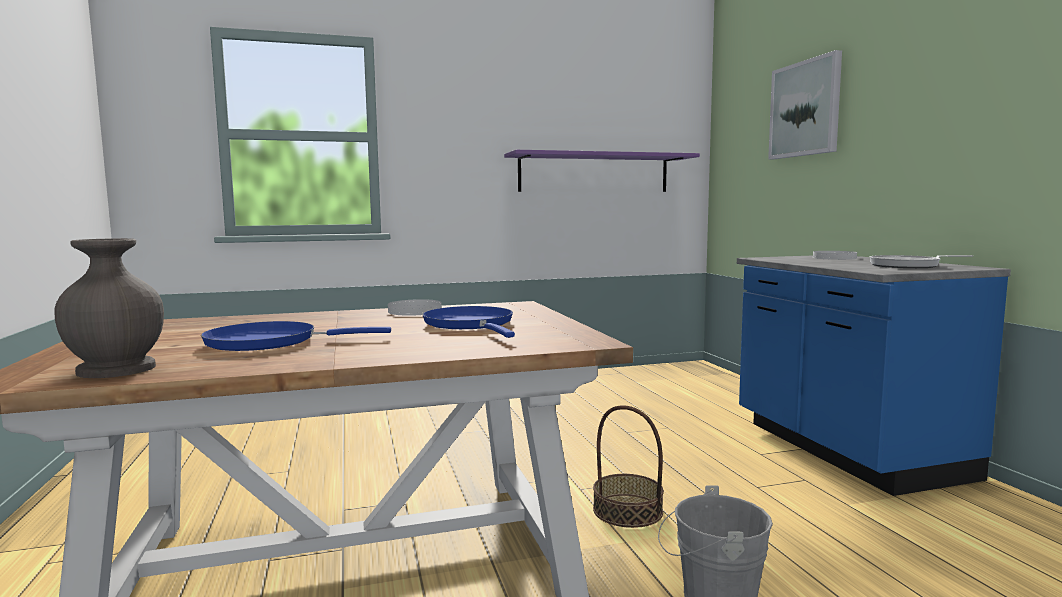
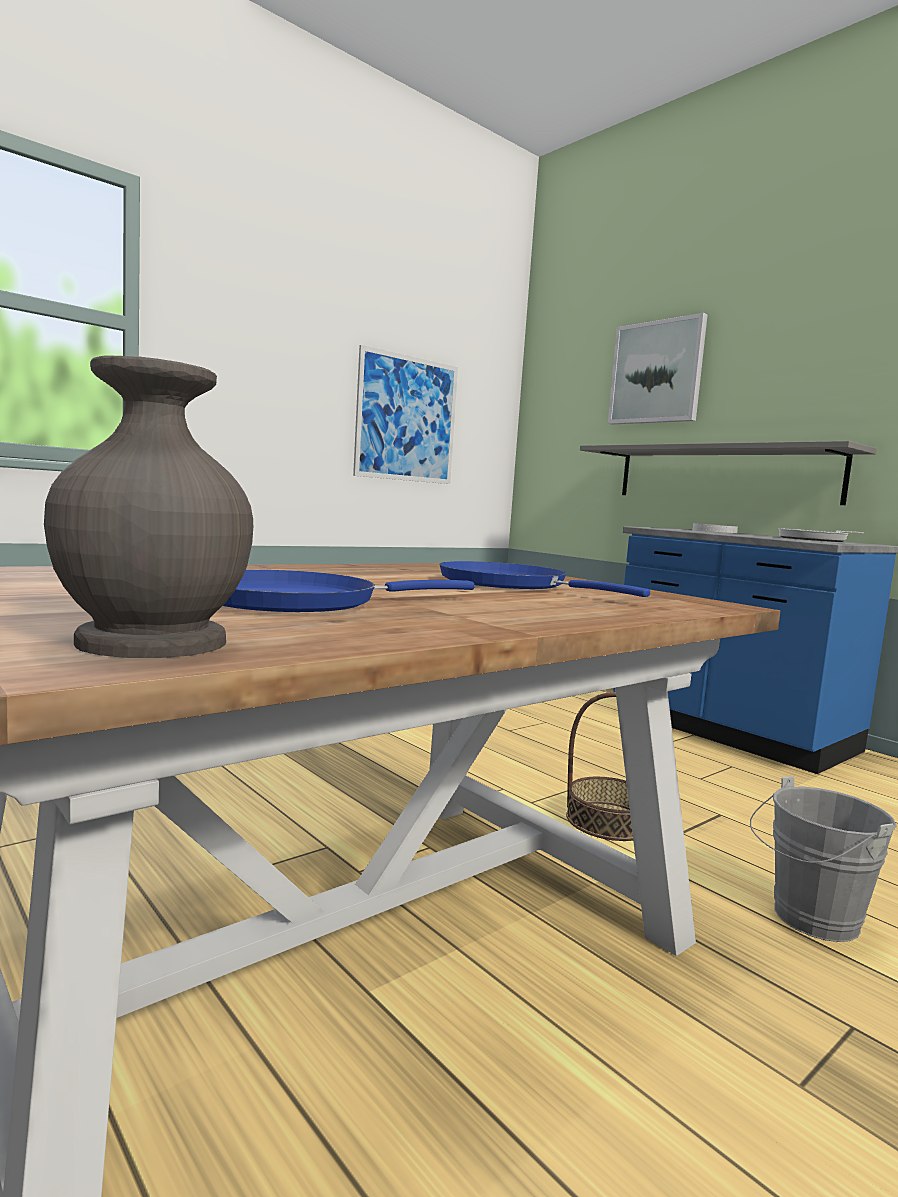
camera: 25 degrees left, 0 degrees up
(414, 311) = (371, 568): white plate -> none
(594, 173) = (407, 419): purple shelf -> picture
(860, 201) = (723, 474): none -> grey shelf

